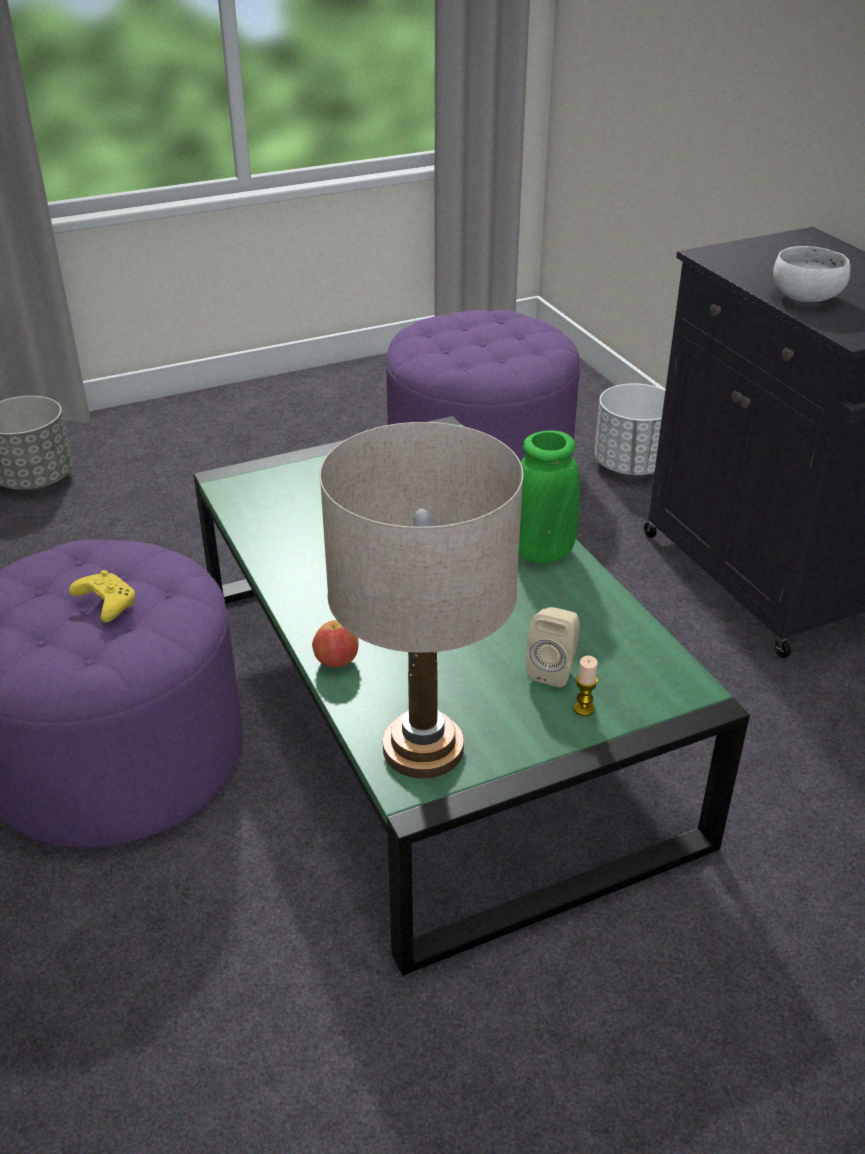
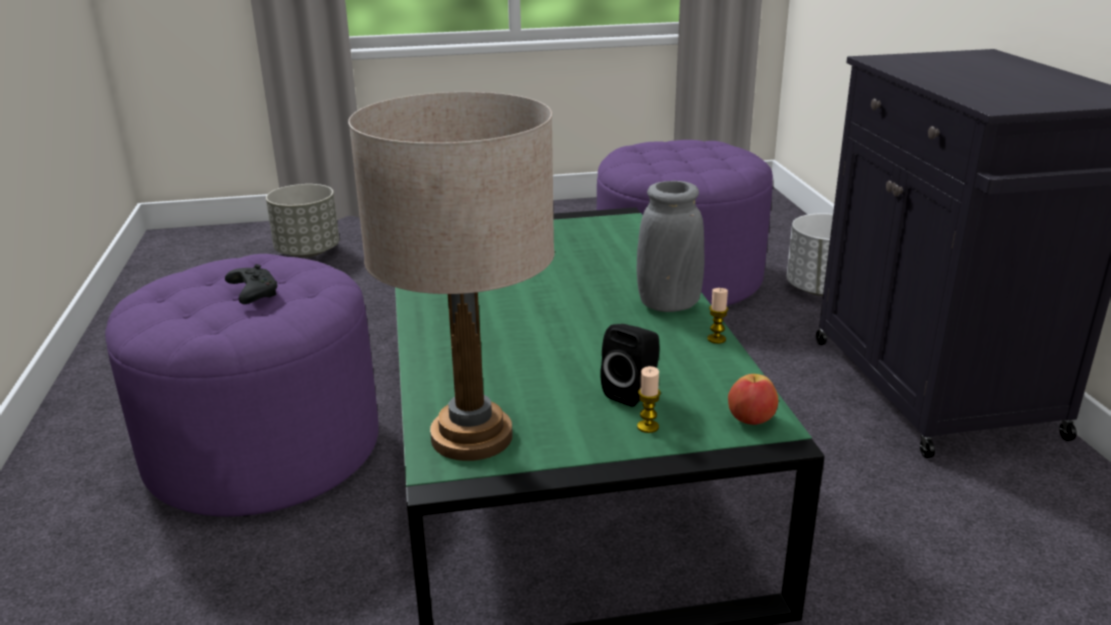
camera: 15 degrees right, 10 degrees down
(105, 604) = (253, 293): yellow game controller -> black game controller
(336, 661) = (431, 361): apple -> apple (751, 420)
(542, 552) = (668, 305): green vase -> grey vase
(553, 670) = (633, 392): beige speaker -> black speaker
(605, 590) = (716, 339): none -> candle
(805, 297) = (959, 83): white bowl -> none

